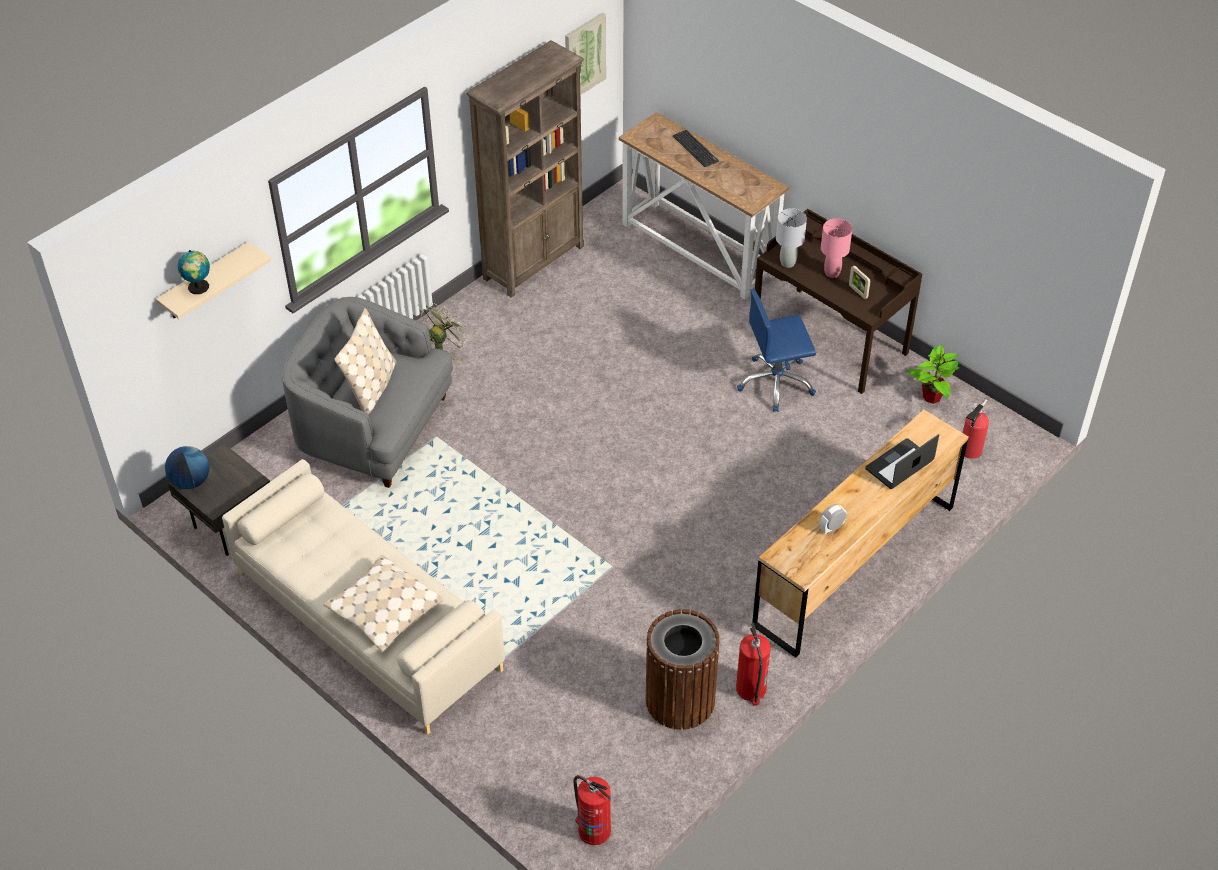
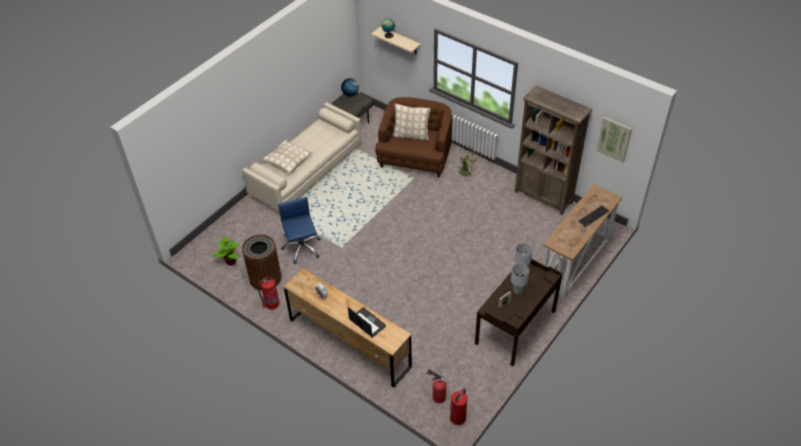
camera: 85 degrees right, 0 degrees up
(374, 429) = (415, 157): grey armchair -> brown armchair
(593, 829) = (200, 254): fire extinguisher -> fire extinguisher (458, 417)
(776, 383) = (474, 304): blue office chair -> blue office chair (302, 248)
(831, 273) = (517, 291): pink table lamp -> grey table lamp
(931, 397) = (478, 378): potted plant -> potted plant (231, 261)

